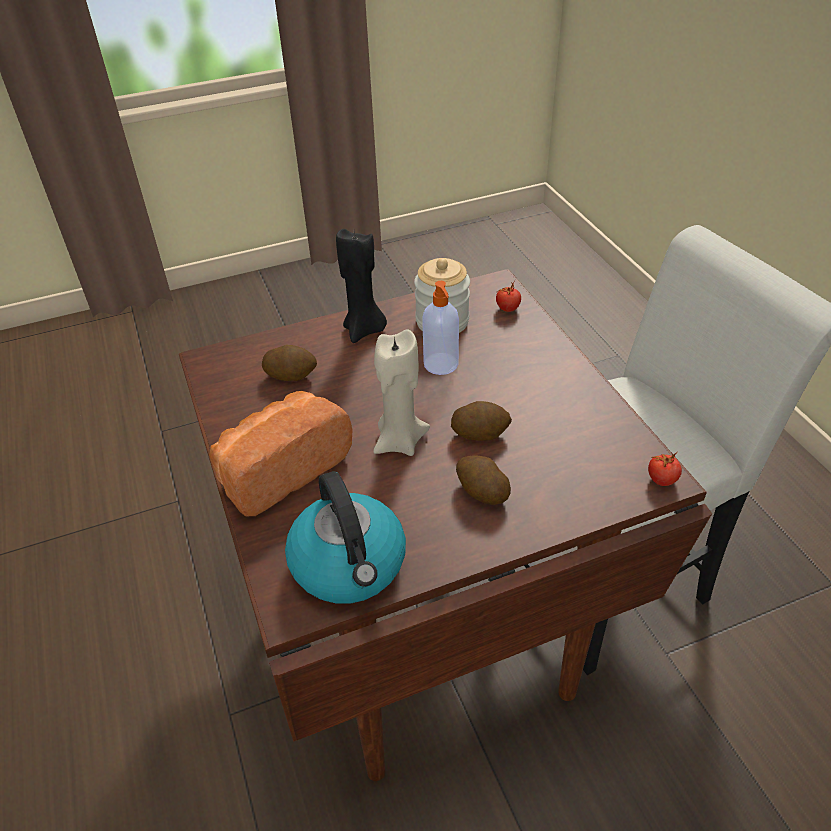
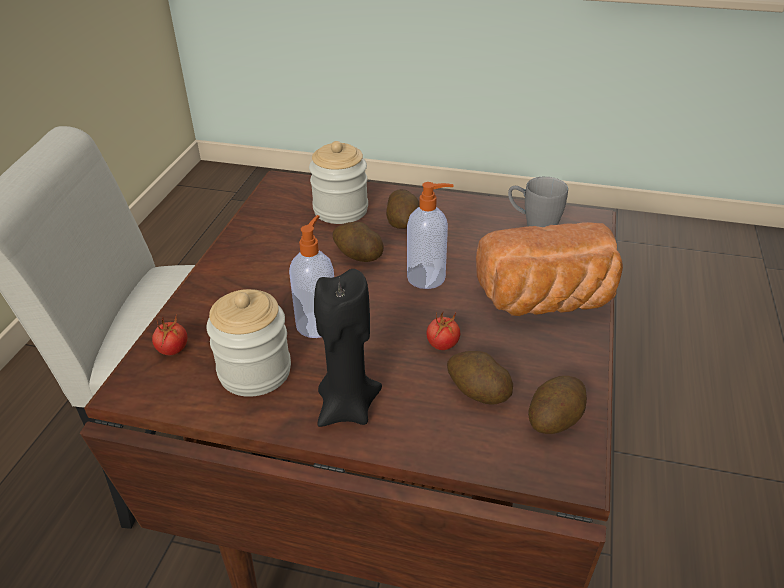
camera: 145 degrees left, 5 degrees down
(230, 382) = (555, 418): none -> potato
(350, 565) = (533, 224): kettle -> grey mug
(399, 441) = (427, 277): beige candle -> soap dispenser
(558, 475) = (340, 210): none -> jar
(661, 479) = (283, 183): tomato -> tomato (442, 345)

